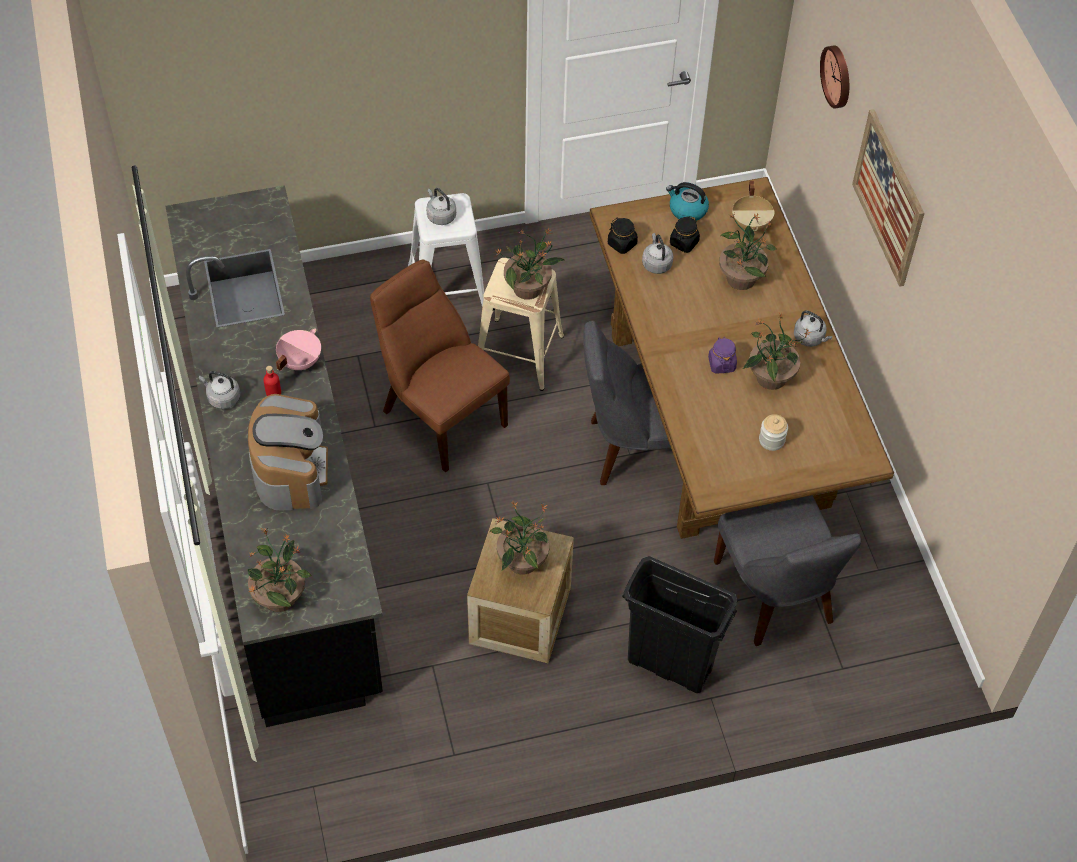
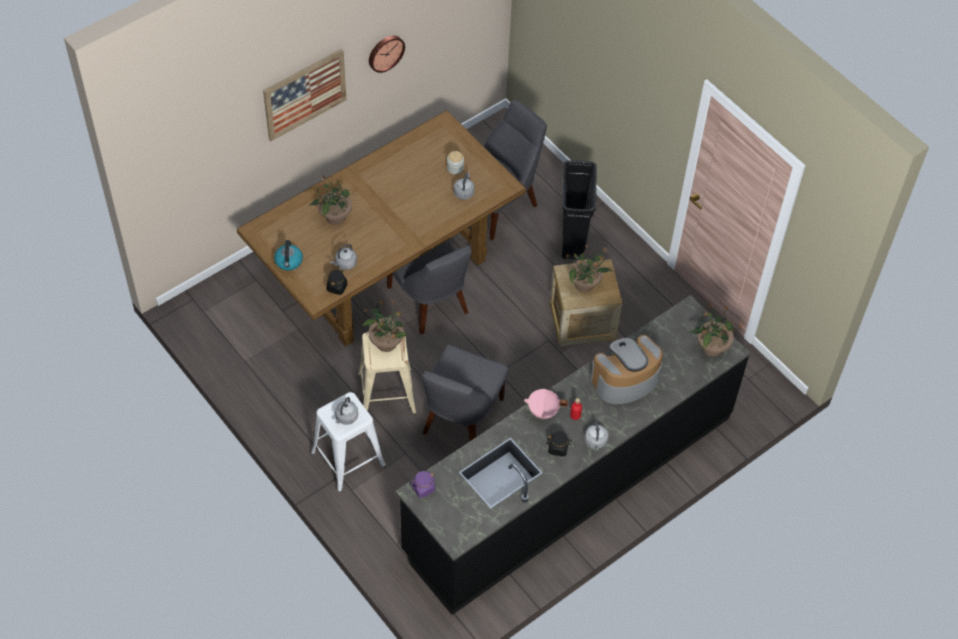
camera: 115 degrees left, 0 degrees up
(440, 415) = (460, 419): brown chair -> grey chair
(684, 243) = (319, 255): black jar -> black jar (558, 448)
(721, 364) = (410, 207): purple jar -> purple jar (423, 488)
(751, 224) = (285, 224): beige cooking pot -> none
(770, 378) = (408, 181): potted plant -> none
(810, 338) = (367, 170): grey kettle -> grey kettle (464, 192)
(838, 76) = (214, 136): wall clock -> wall clock (385, 52)

